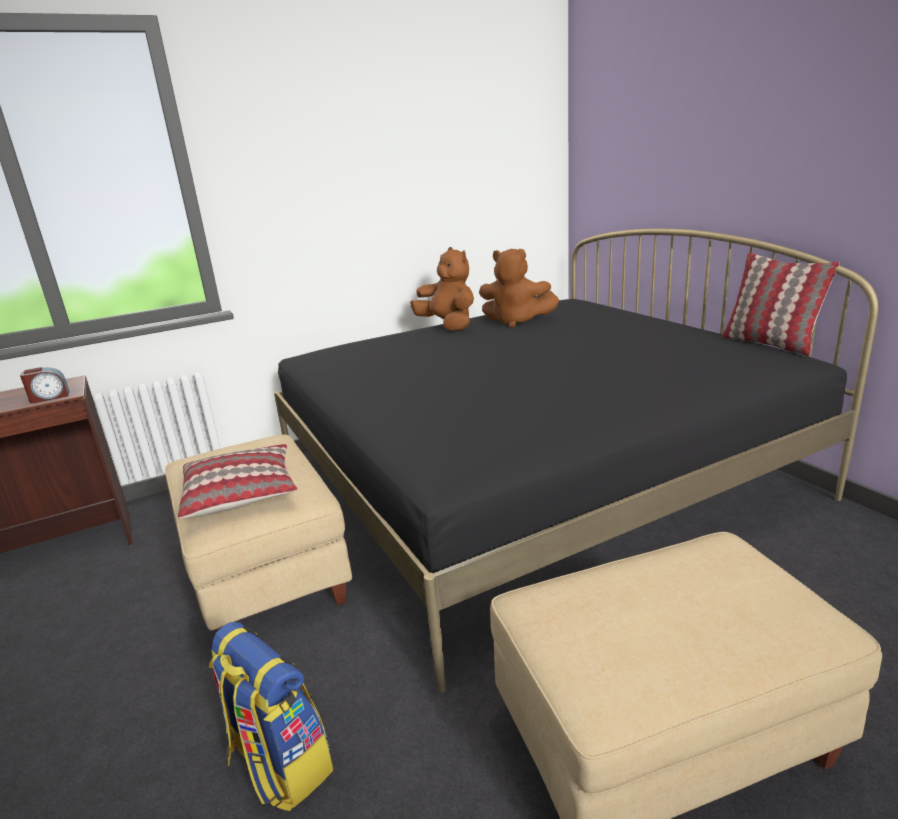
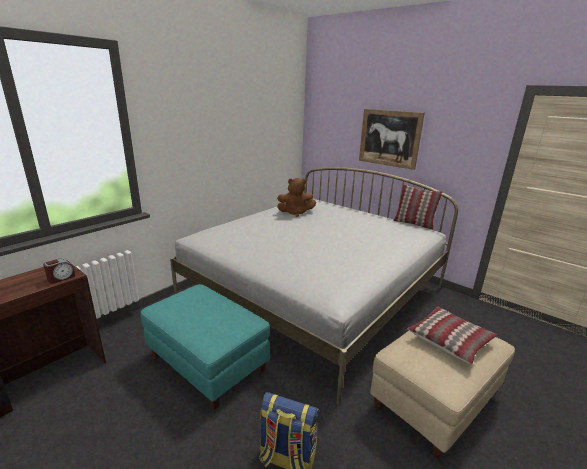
camera: 25 degrees left, 0 degrees up
(241, 493) = (211, 322): pillow -> pillow (449, 340)
(267, 572) = (208, 363): beige ottoman -> turquoise ottoman
(448, 326) = (262, 216): brown plush toy -> none
(533, 479) = (315, 292): black bed -> white bed
(722, 151) = (389, 138): none -> picture

